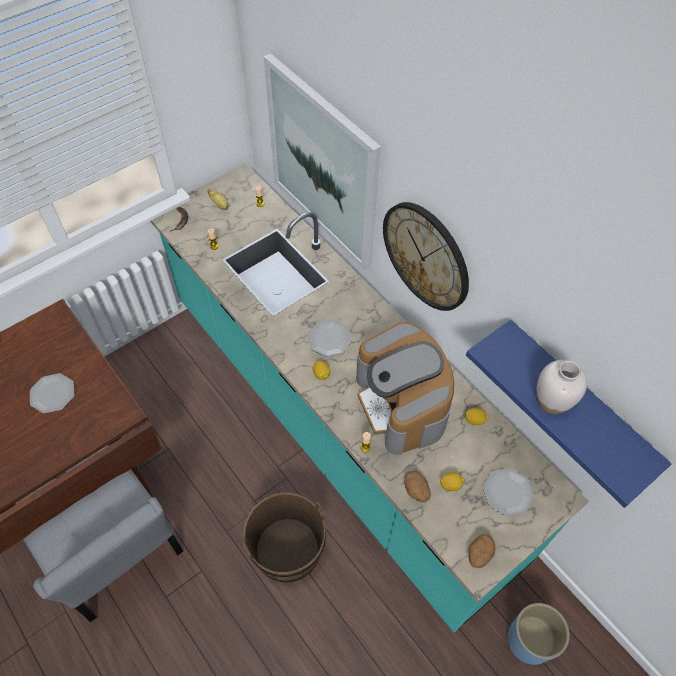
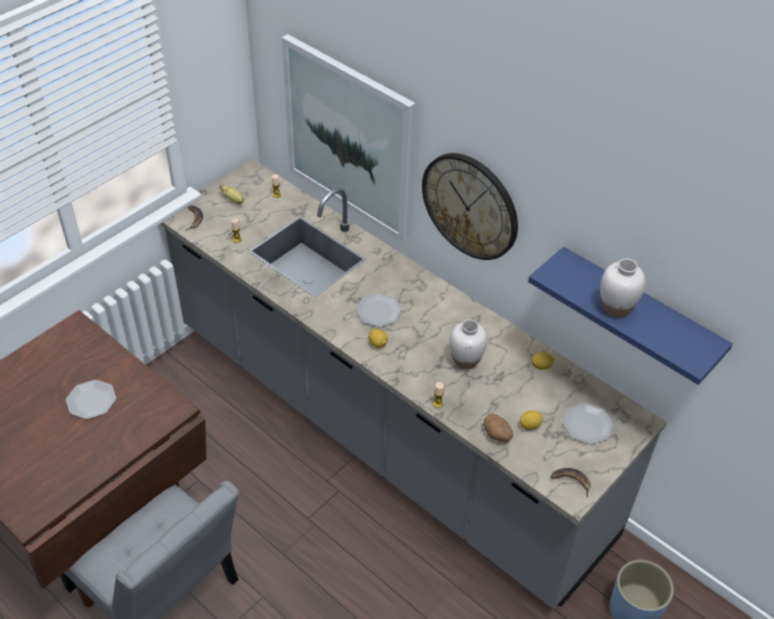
camera: 10 degrees left, 10 degrees down
(287, 550) = (355, 562): brown bucket -> none
(336, 422) = (382, 428): turquoise counter -> grey counter
(402, 404) = (466, 361): coffee machine -> white vase
(479, 555) = (571, 482): potato -> banana

